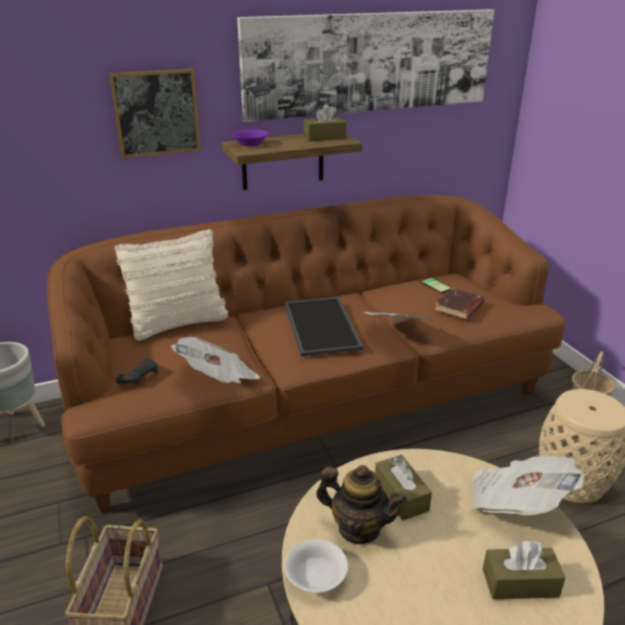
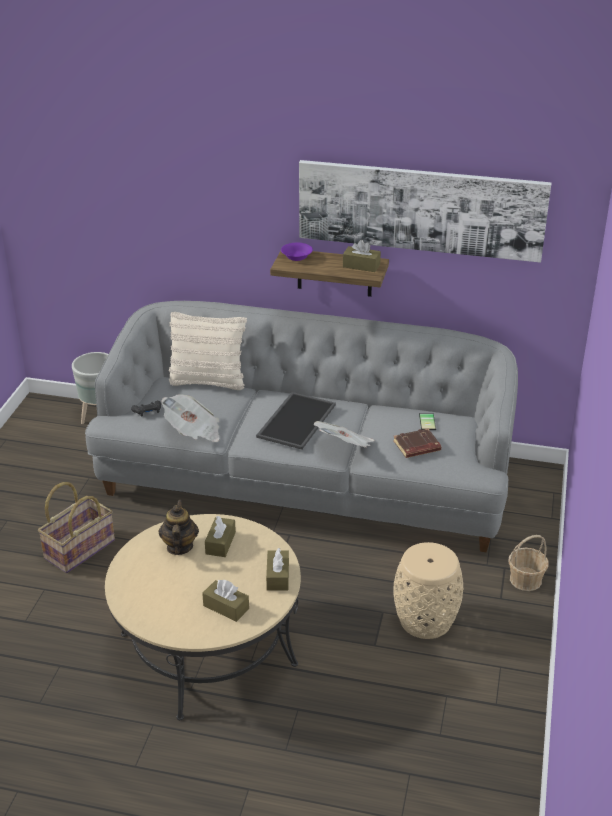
camera: 35 degrees right, 5 degrees up
(156, 113) = (232, 217): picture -> none
(312, 400) = (306, 482): brown sofa -> grey sofa
(315, 576) = (134, 555): white bowl -> none
(358, 528) = (179, 547): teapot -> teapot turned 150 degrees counterclockwise
(516, 503) = (277, 576): newspaper -> brown tissue box

